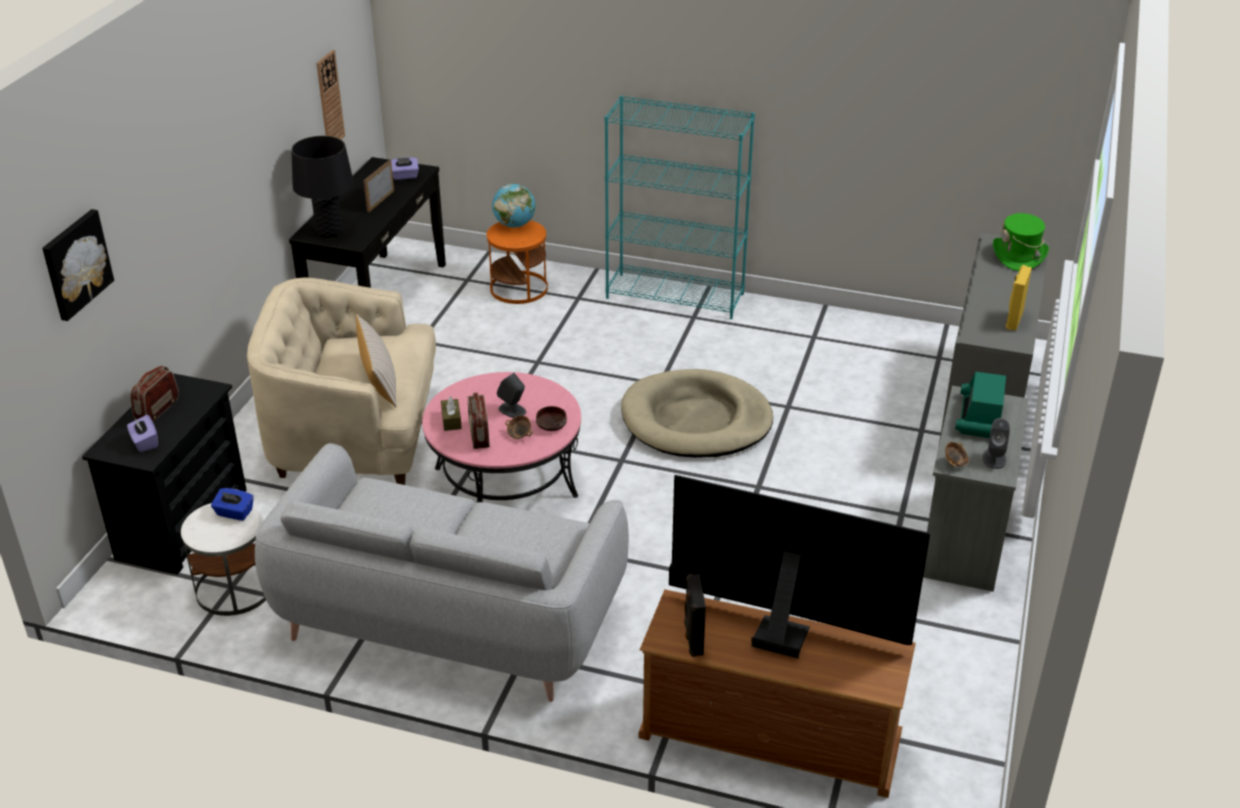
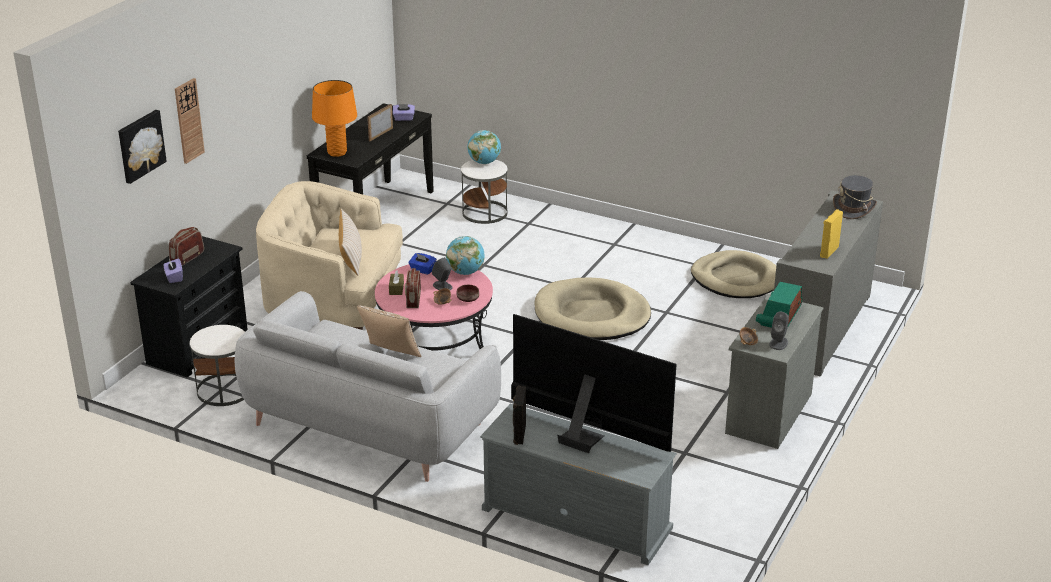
camera: 10 degrees right, 5 degrees down
(234, 513) = (228, 333): blue tissue box -> blue tissue box (422, 270)
(329, 100) = (350, 56): wall clock -> wall clock (188, 120)
(329, 232) = (337, 153): black table lamp -> orange table lamp
(471, 525) = (390, 355): none -> pillow
(519, 288) = (485, 212): orange side table -> white side table
(537, 386) = (465, 272): none -> globe
(676, 296) = (605, 228): turquoise bookcase -> none
(767, 736) = (574, 519): brown tv stand -> grey tv stand
(858, 351) = (736, 279): none -> beige dog bed
(1019, 256) = (854, 208): green hat -> grey hat

